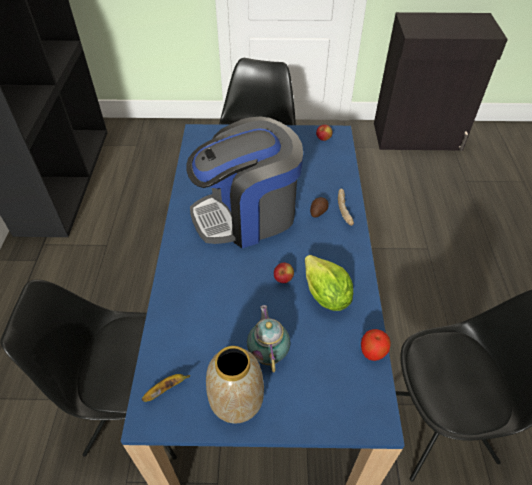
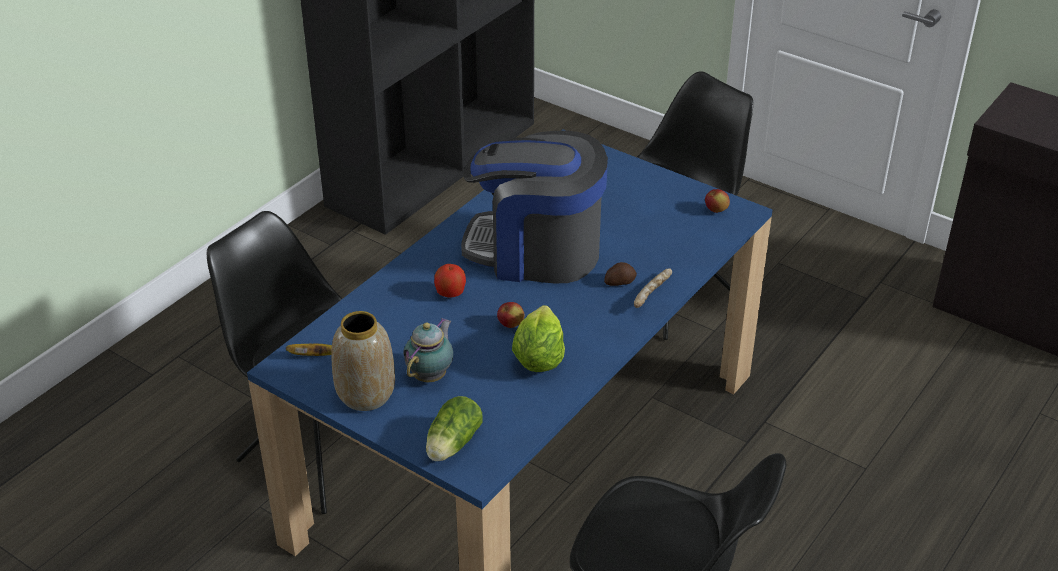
camera: 35 degrees right, 10 degrees down
(338, 407) = (451, 445): none -> lettuce
(372, 352) = (533, 424): apple -> apple (450, 293)

